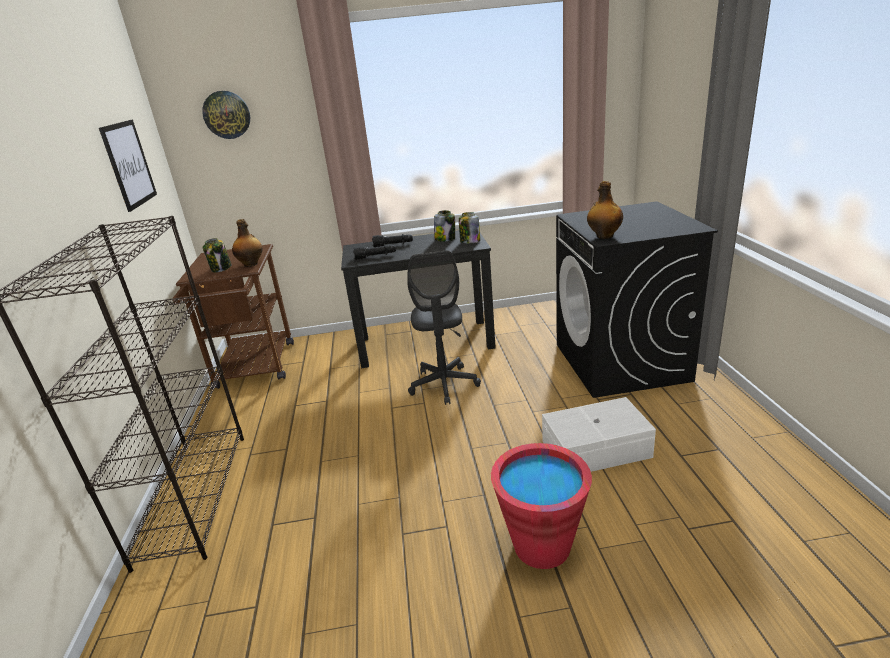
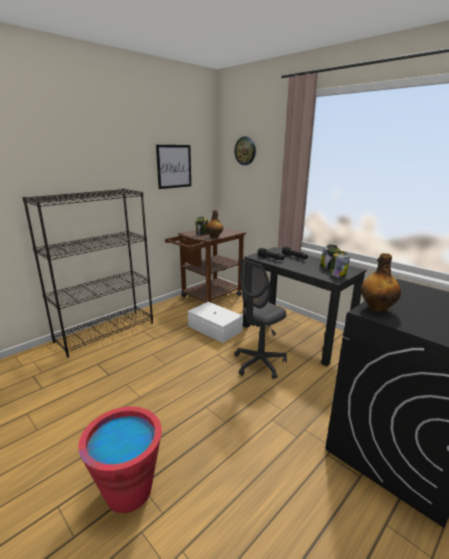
camera: 50 degrees right, 5 degrees down
(597, 450) = (258, 482): white storage box -> white storage box (214, 329)

